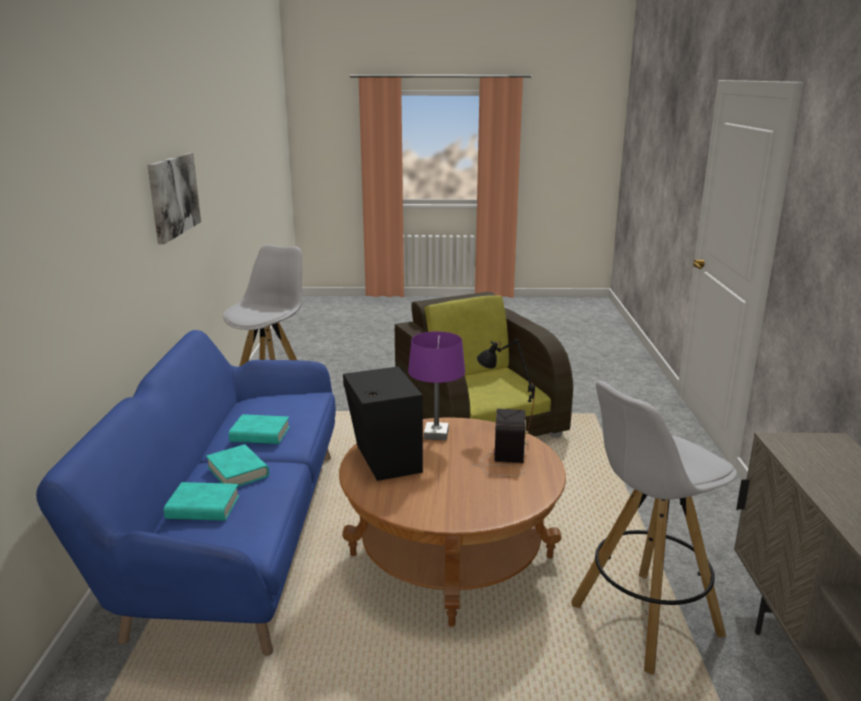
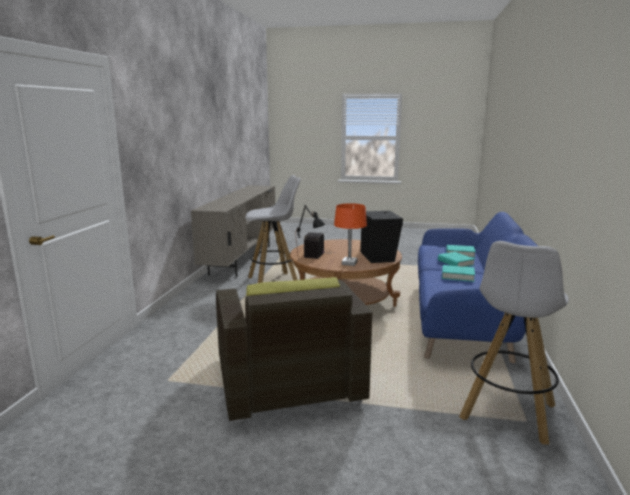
camera: 170 degrees left, 5 degrees down
(173, 196) = (590, 149): picture -> none
(436, 434) = (349, 263): purple table lamp -> orange table lamp

